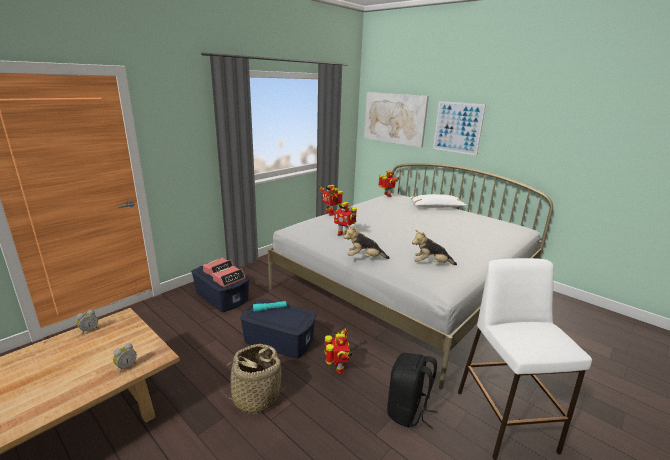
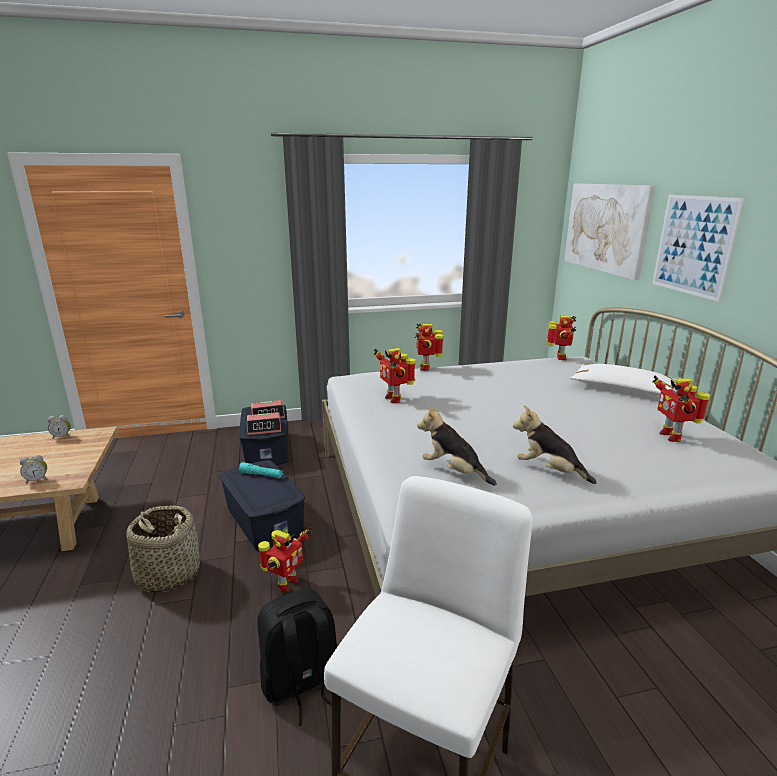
camera: 35 degrees right, 0 degrees up
(364, 258) = (369, 436): plush toy -> plush toy (549, 471)
(484, 224) = (671, 436): none -> toy robot

